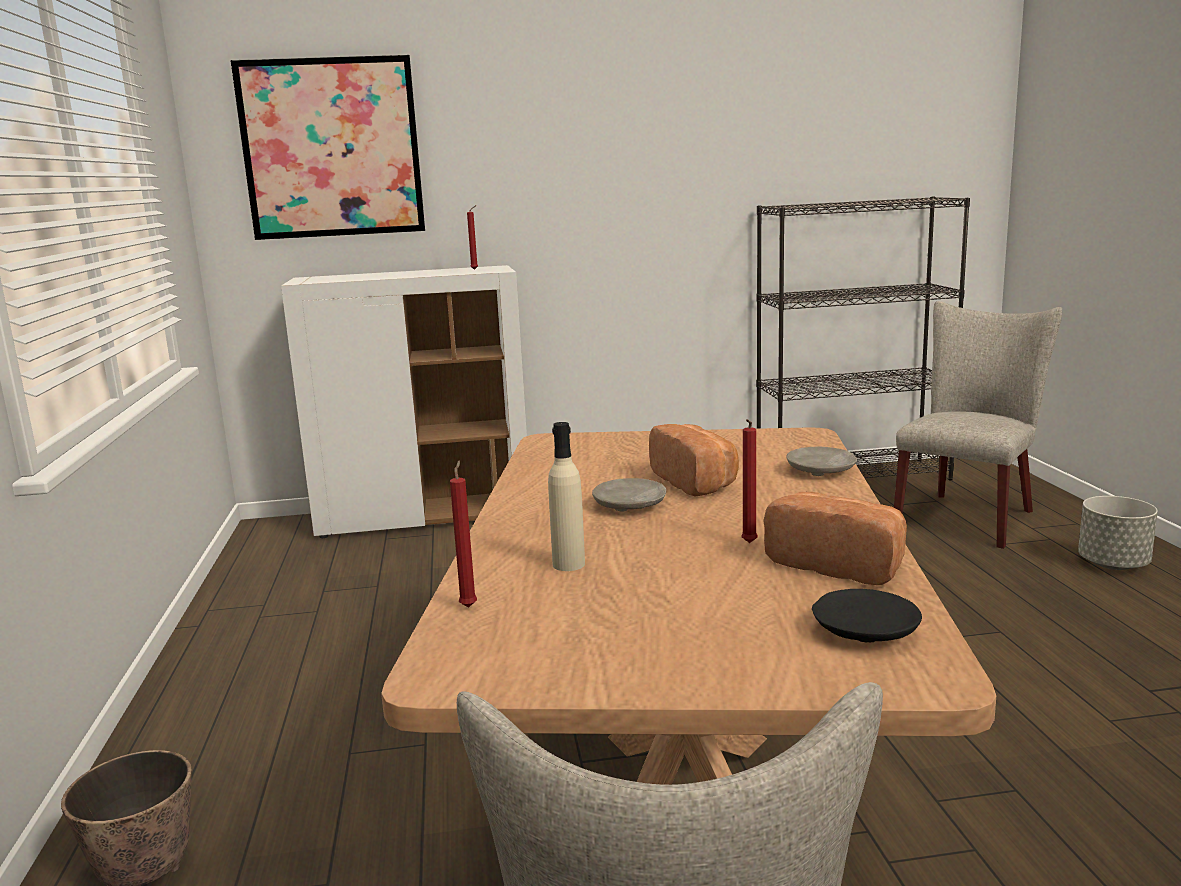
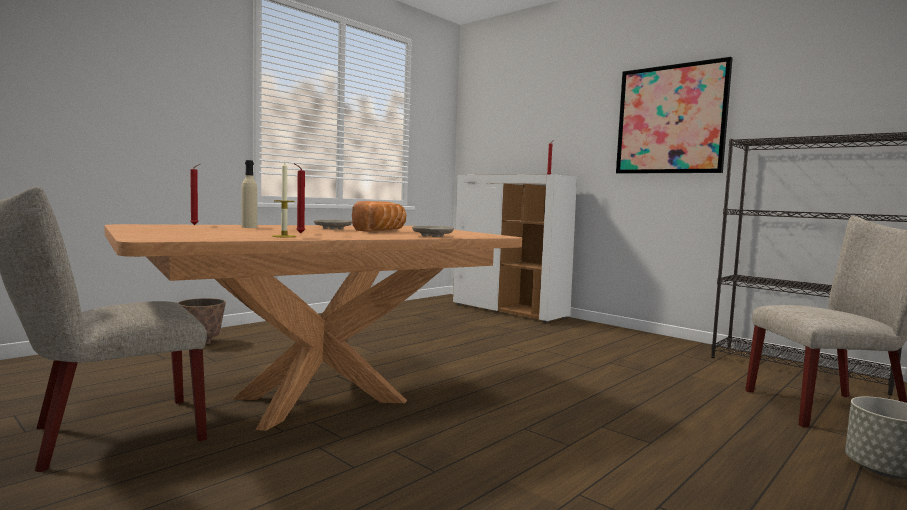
camera: 50 degrees right, 10 degrees down
(332, 148) = (509, 114): picture -> picture (671, 119)
(839, 564) = (284, 236): bread -> candle
(864, 630) = (199, 237): black plate -> none

